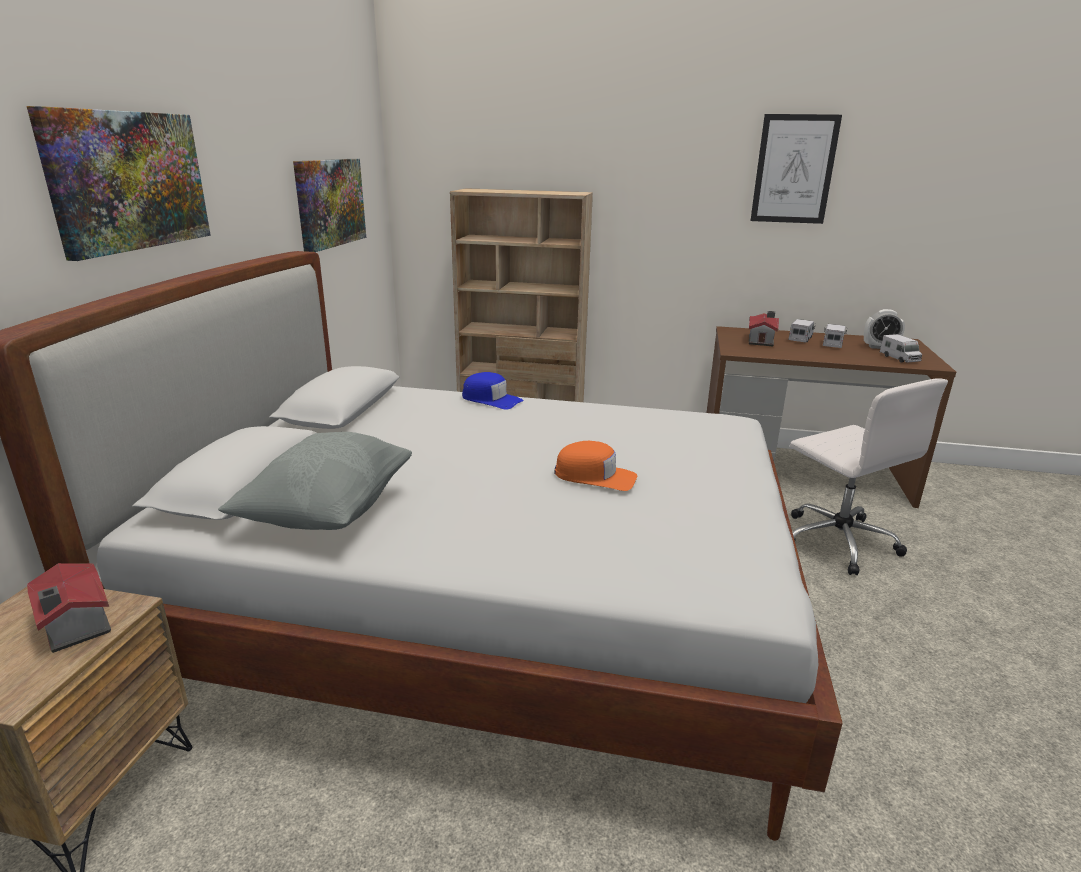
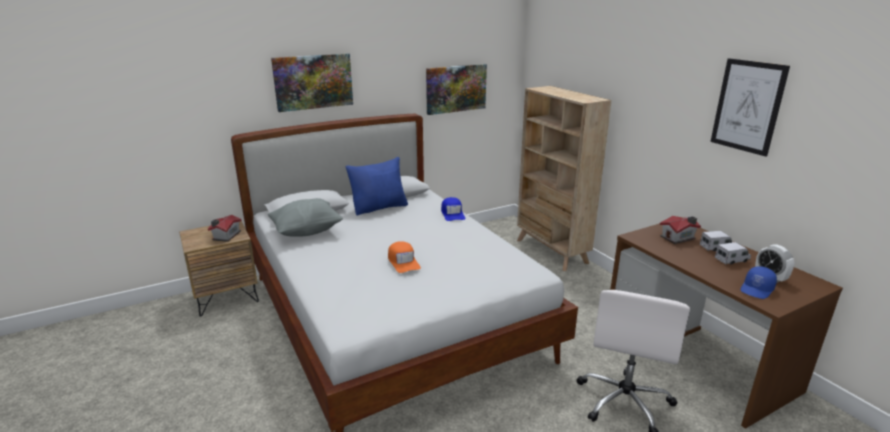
camera: 50 degrees right, 0 degrees up
(367, 430) = (379, 208): none -> blue pillow
(899, 358) = (757, 289): toy truck -> blue cap

